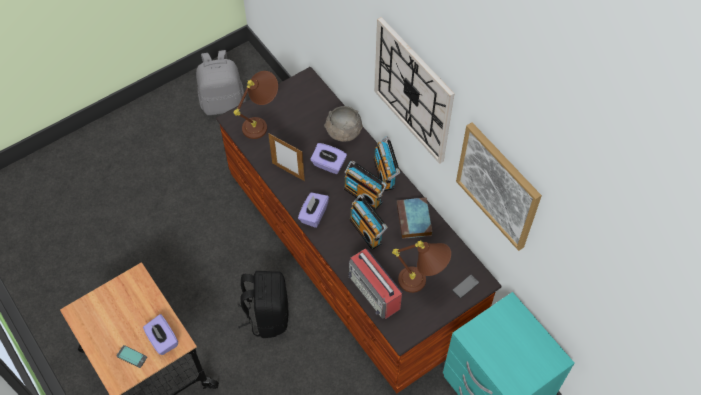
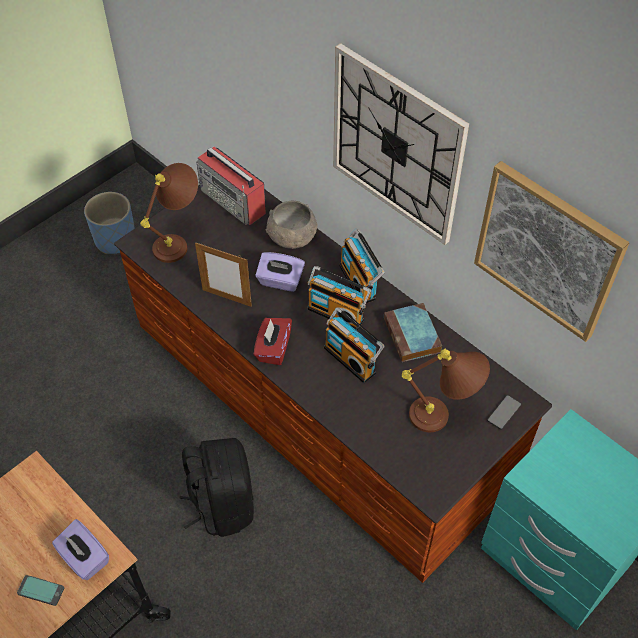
camera: 10 degrees left, 5 degrees down
(223, 102) = (115, 239): grey backpack -> blue planter
(313, 215) = (273, 349): purple tissue box -> red tissue box
(375, 292) = (381, 440): radio -> radio (233, 201)

